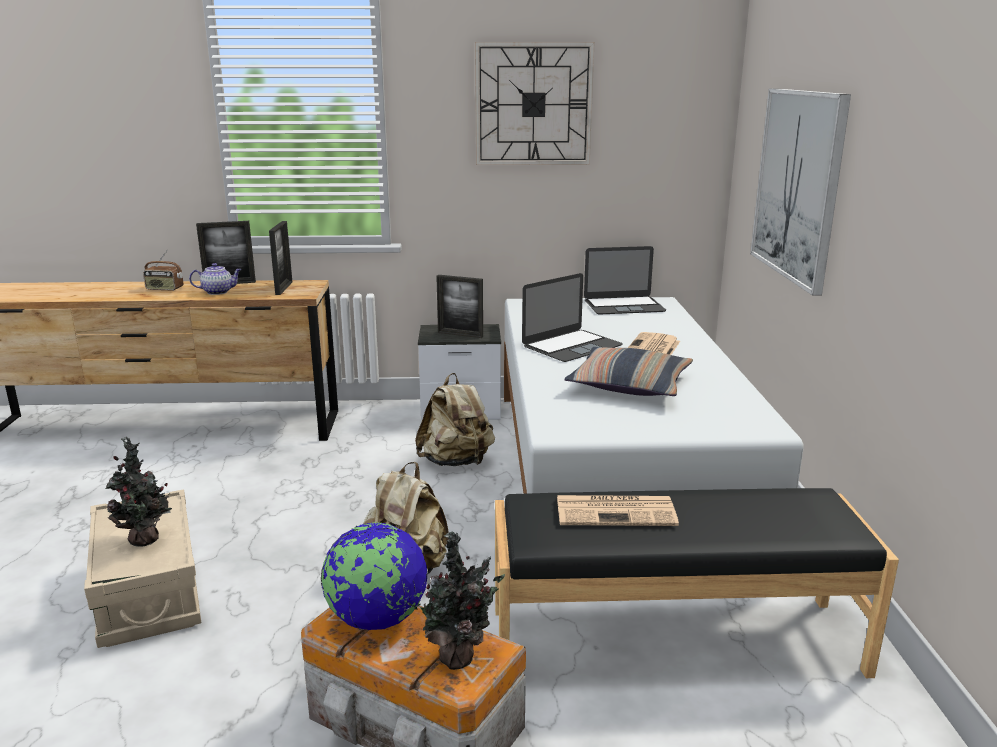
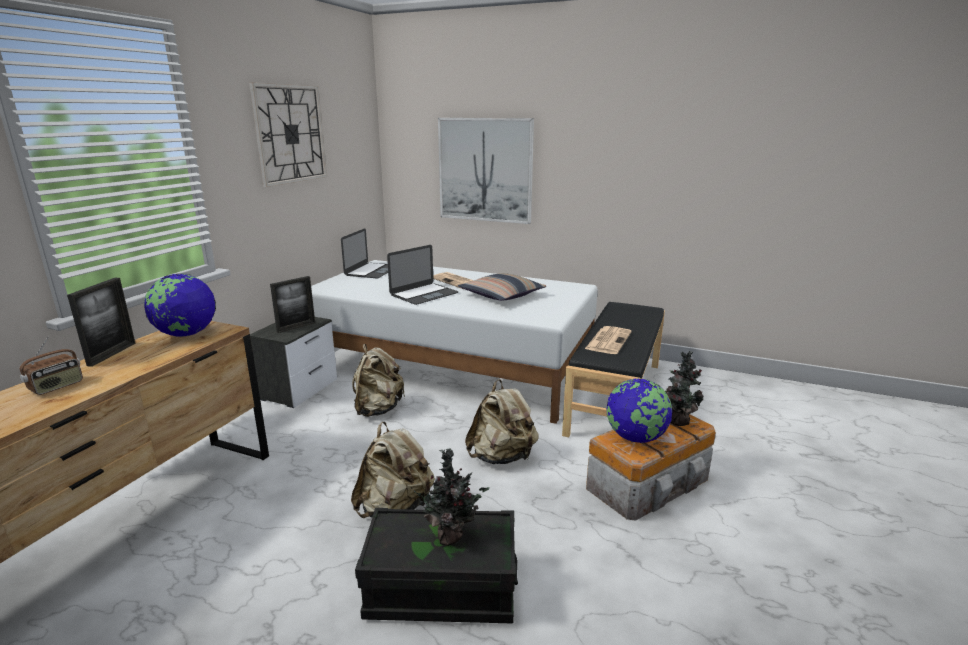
camera: 65 degrees left, 0 degrees up
(149, 592) = (441, 589): beige storage box -> black storage box
(218, 292) = (136, 361): teapot -> none
(270, 529) = (395, 508): none -> beige backpack
(284, 288) = (186, 334): picture frame -> globe
(572, 346) = (424, 294): laptop -> laptop turned 60 degrees clockwise

